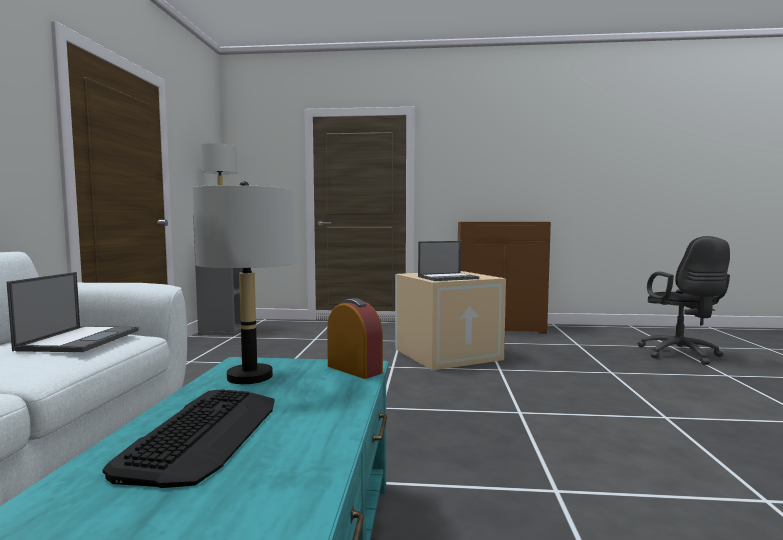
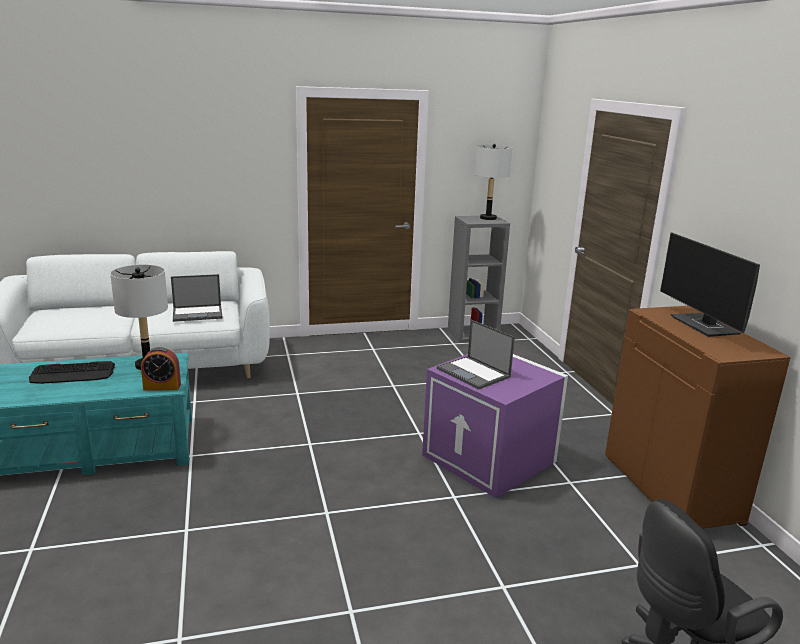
camera: 70 degrees right, 15 degrees up
(354, 369) = (162, 387): alarm clock -> alarm clock turned 60 degrees clockwise
(447, 353) = (491, 458): beige storage box -> purple storage box
(494, 221) = (705, 326): none -> monitor

